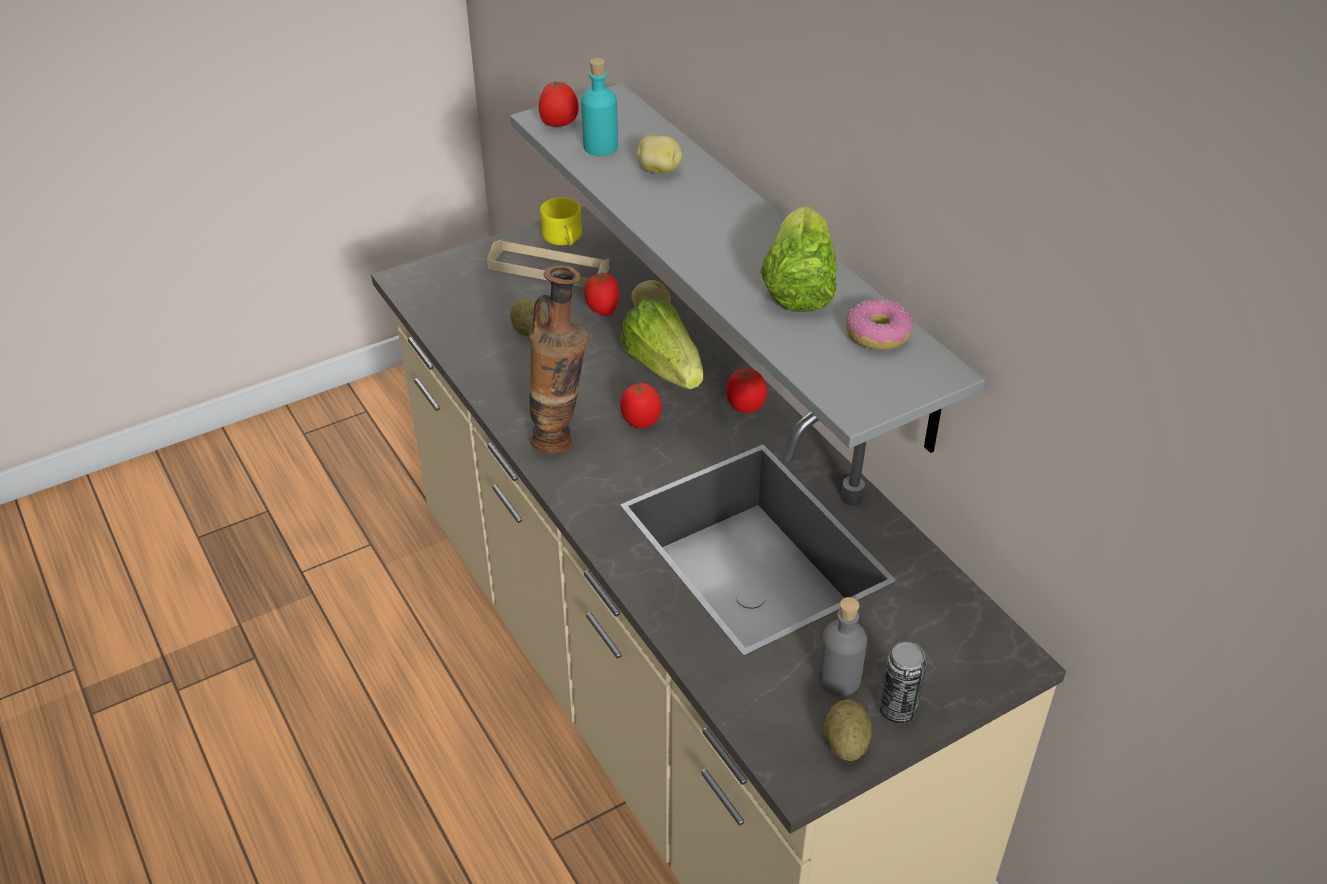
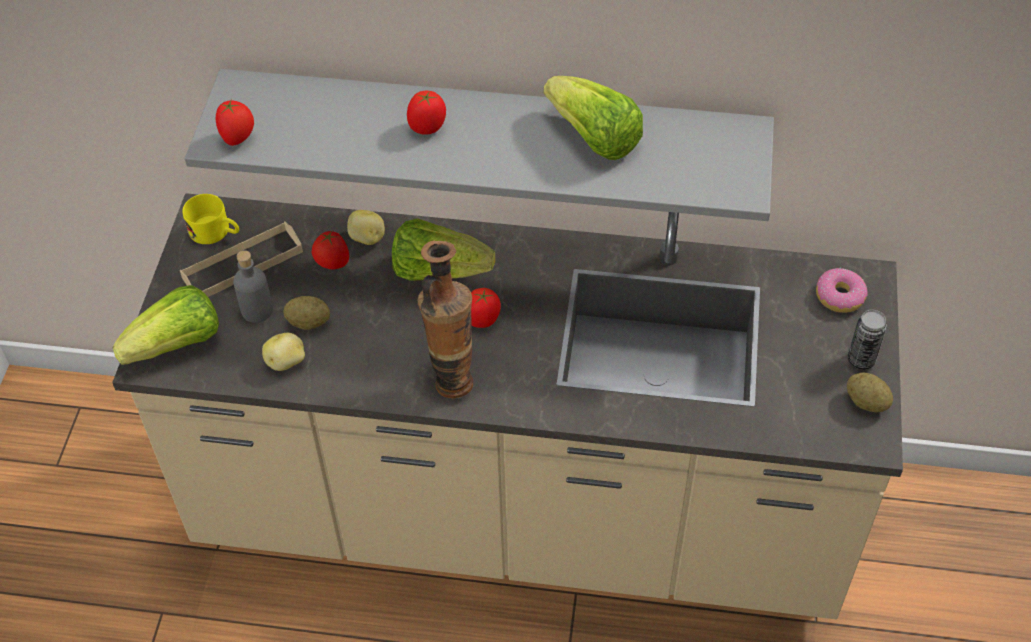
camera: 50 degrees left, 10 degrees up
(436, 283) = (177, 345): none -> lettuce
(600, 147) = (300, 133): turquoise bottle -> none
(659, 171) = (372, 121): potato -> potato (286, 362)
(745, 407) = (527, 253): tomato -> tomato (428, 128)
(839, 679) = (814, 371): grey bottle -> grey bottle (257, 310)
(878, 335) = (684, 134): donut -> donut (840, 296)

